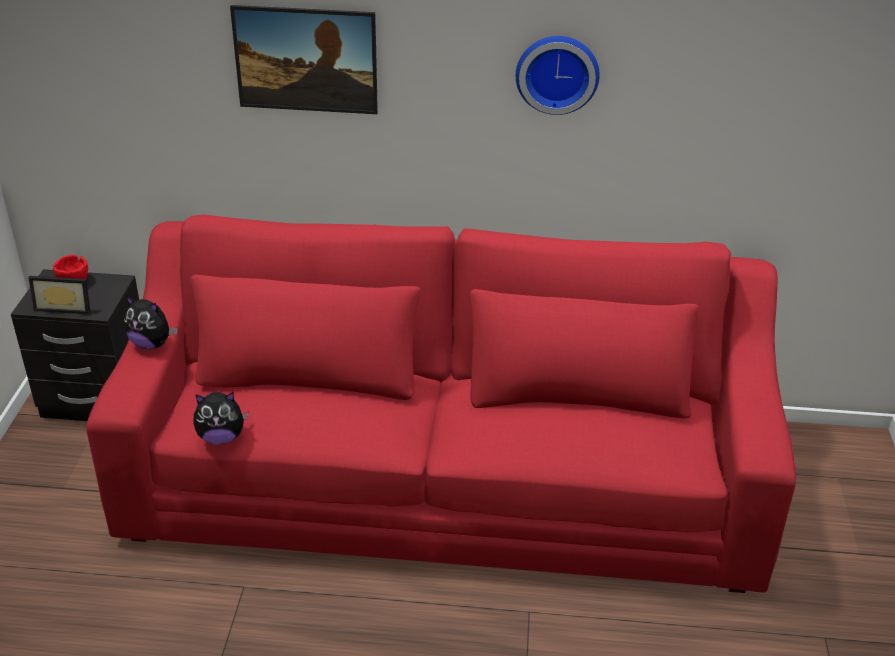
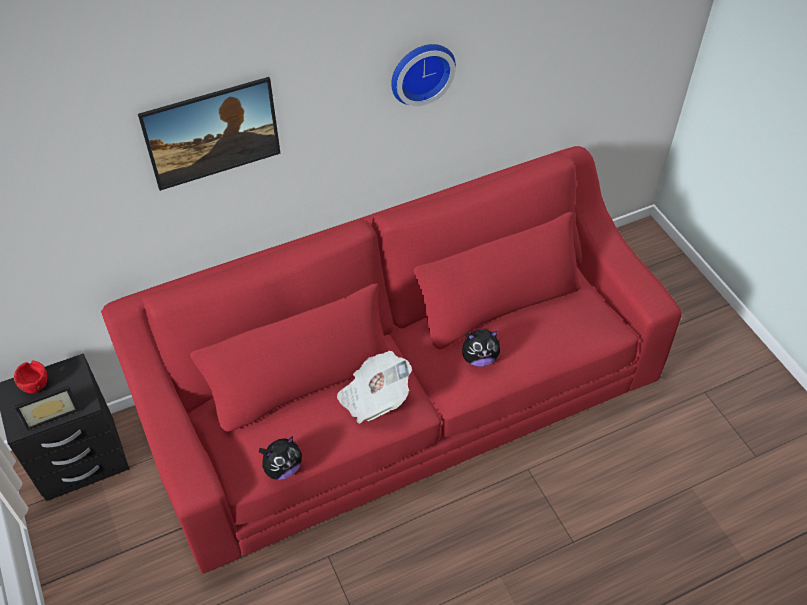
camera: 30 degrees left, 15 degrees up
(151, 344) = (167, 416): plush toy -> plush toy (479, 358)
(362, 415) = (374, 397): none -> newspaper

